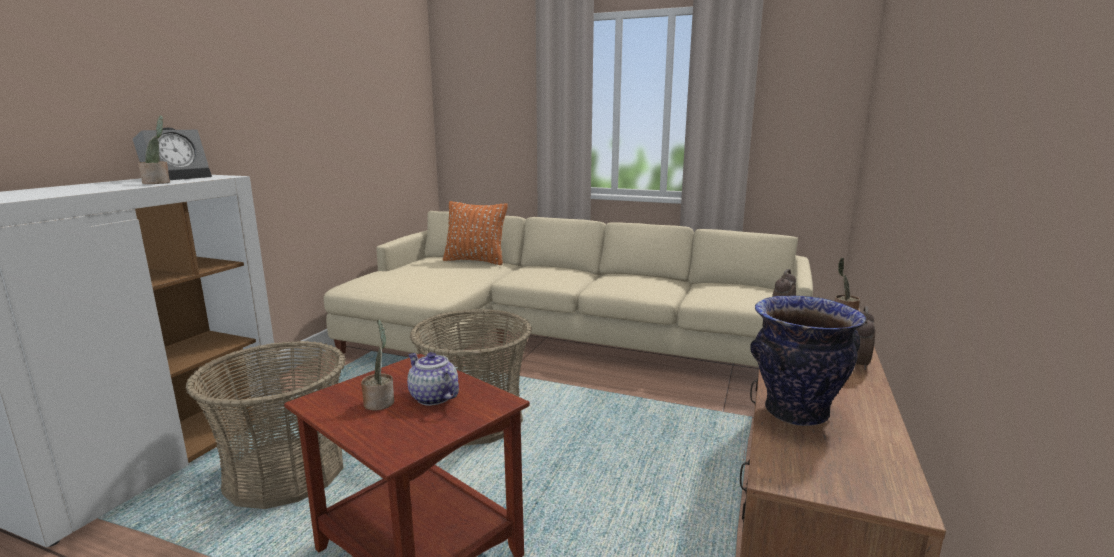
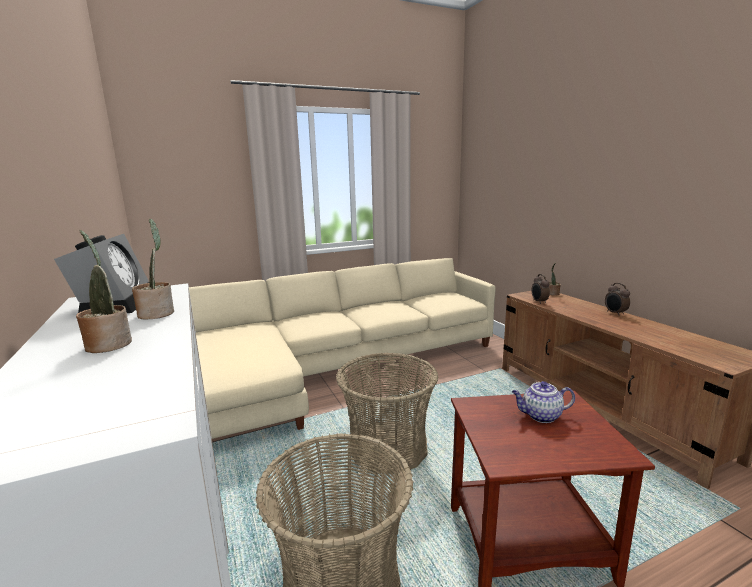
camera: 45 degrees left, 0 degrees up
(380, 402) = (530, 436): potted plant -> potted plant (108, 344)
(475, 261) = (237, 327): orange pillow -> none
(795, 412) = (660, 340): vase -> none

